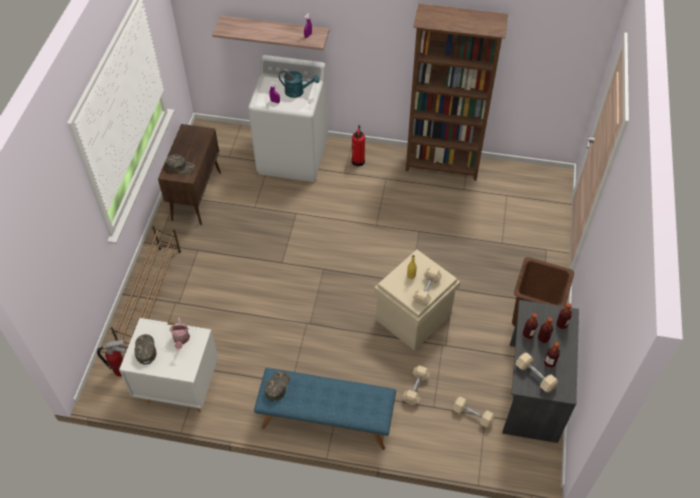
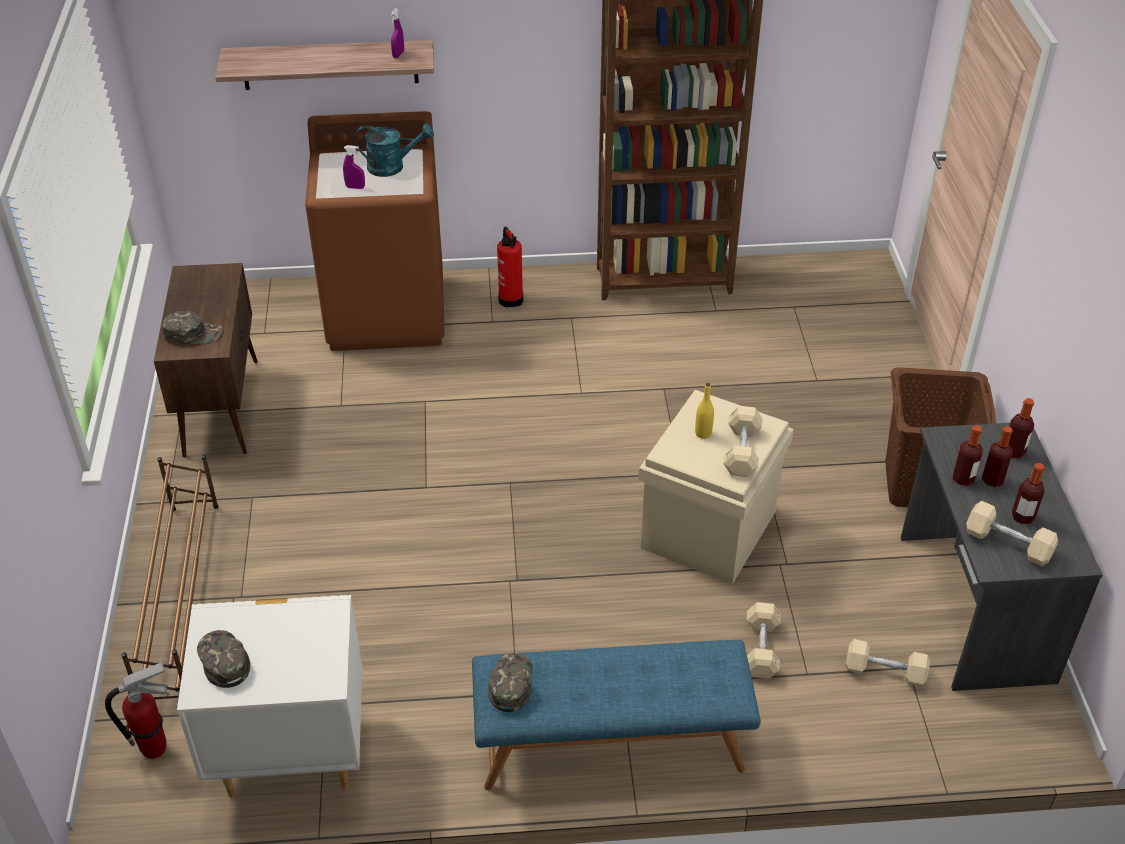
camera: 15 degrees left, 10 degrees down
(181, 339) = (294, 626): watering can -> none
(293, 156) = (387, 312): white washing machine -> brown washing machine

